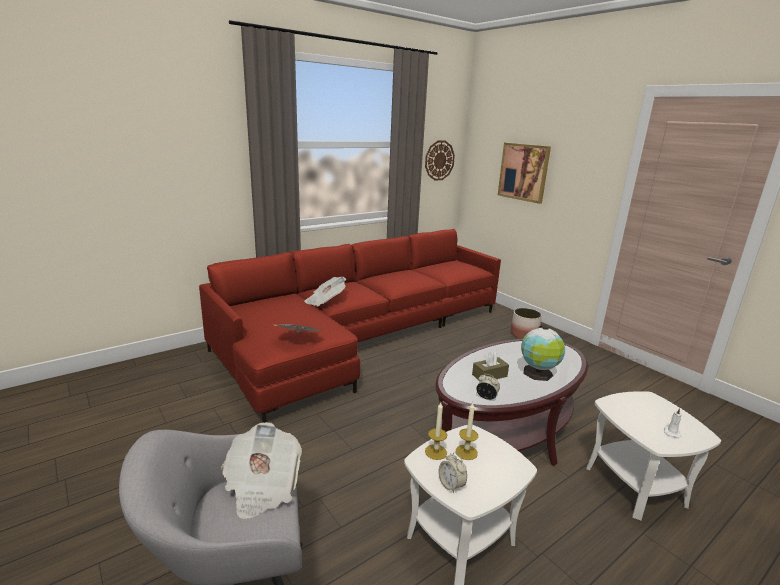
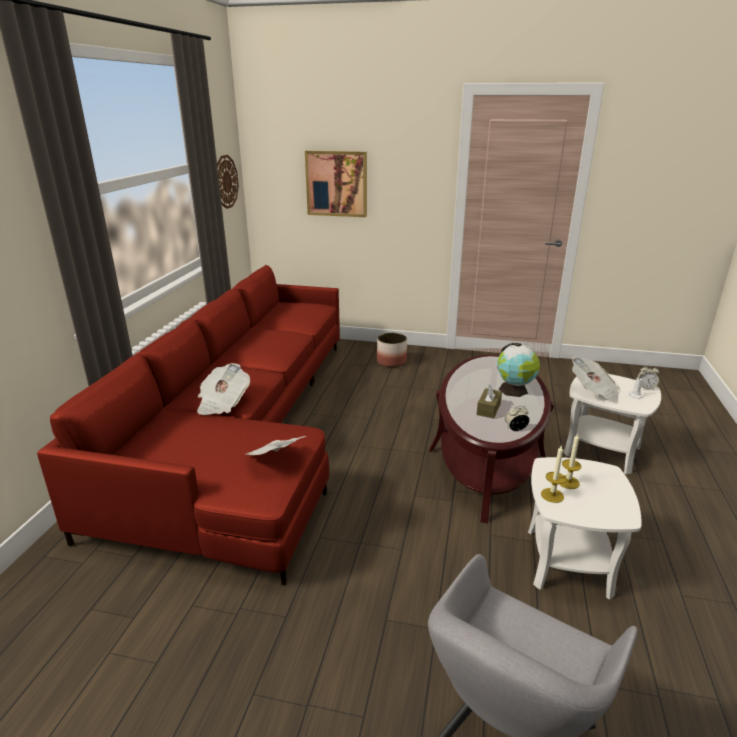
camera: 40 degrees left, 5 degrees up
(262, 486) = (500, 616): newspaper -> newspaper (594, 392)
(451, 485) = (599, 513): alarm clock -> alarm clock (645, 387)

